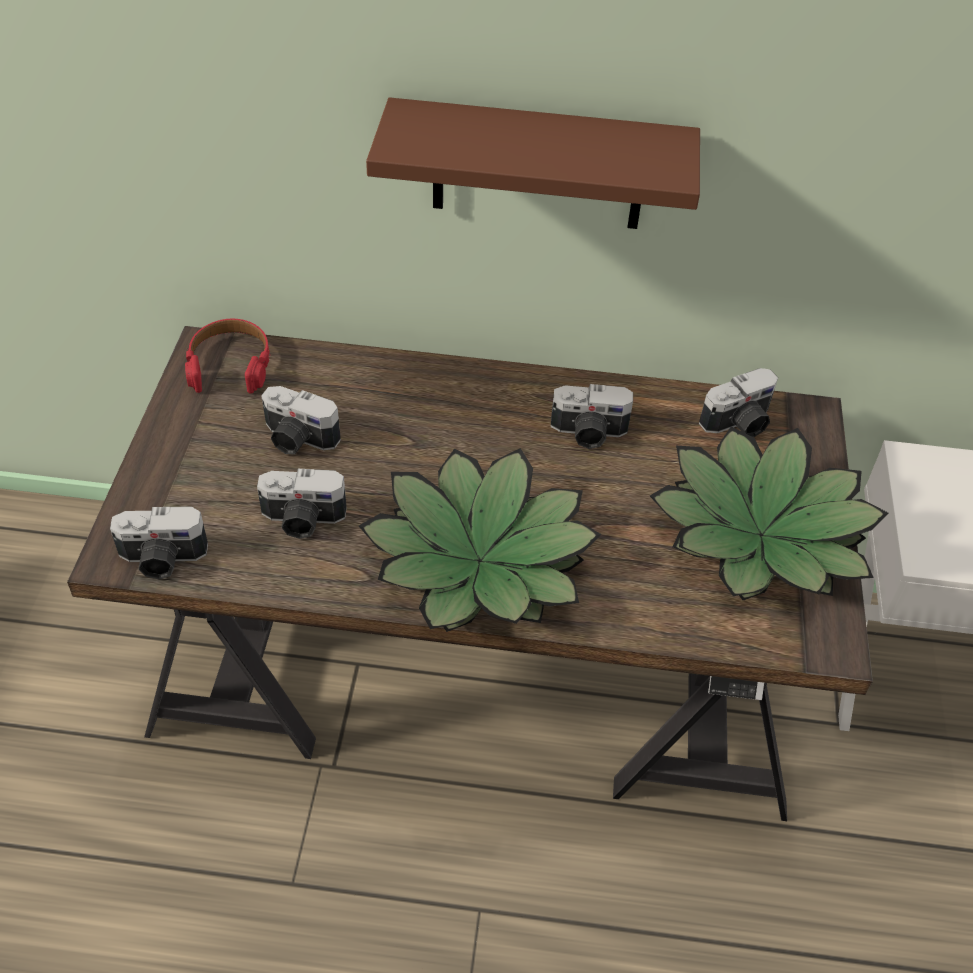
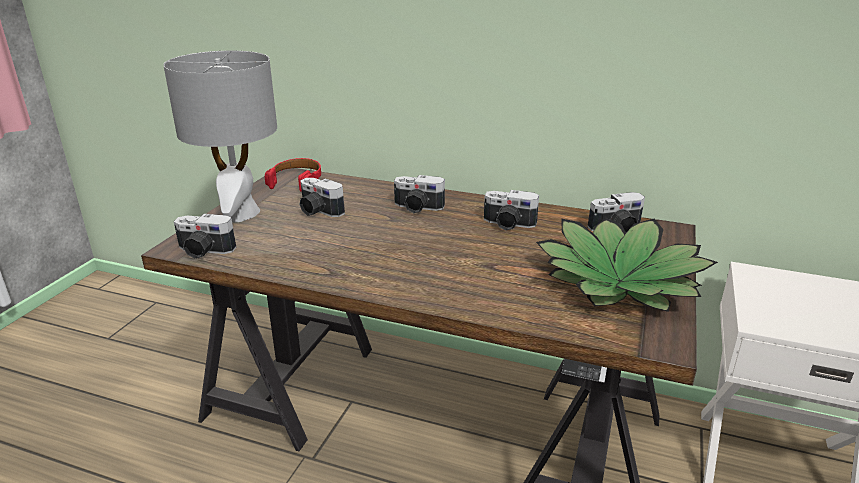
camera: 15 degrees right, 20 degrees down
(177, 462) = (240, 214): none -> grey table lamp
(302, 520) = (301, 244): camera -> camera (417, 208)
(479, 561) = (408, 273): potted plant -> none
(538, 166) = (484, 46): brown shelf -> none

